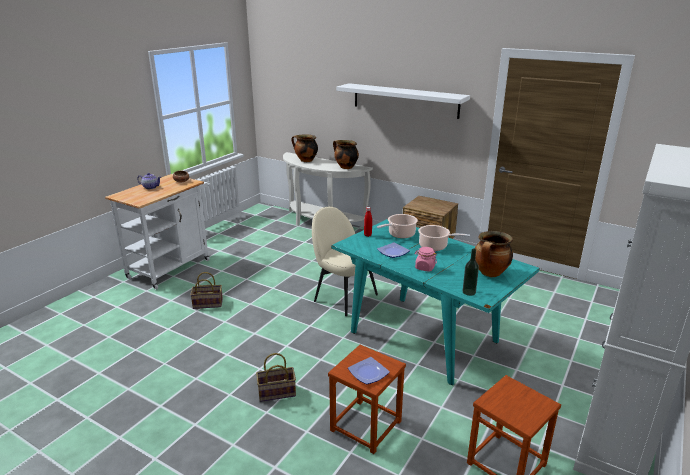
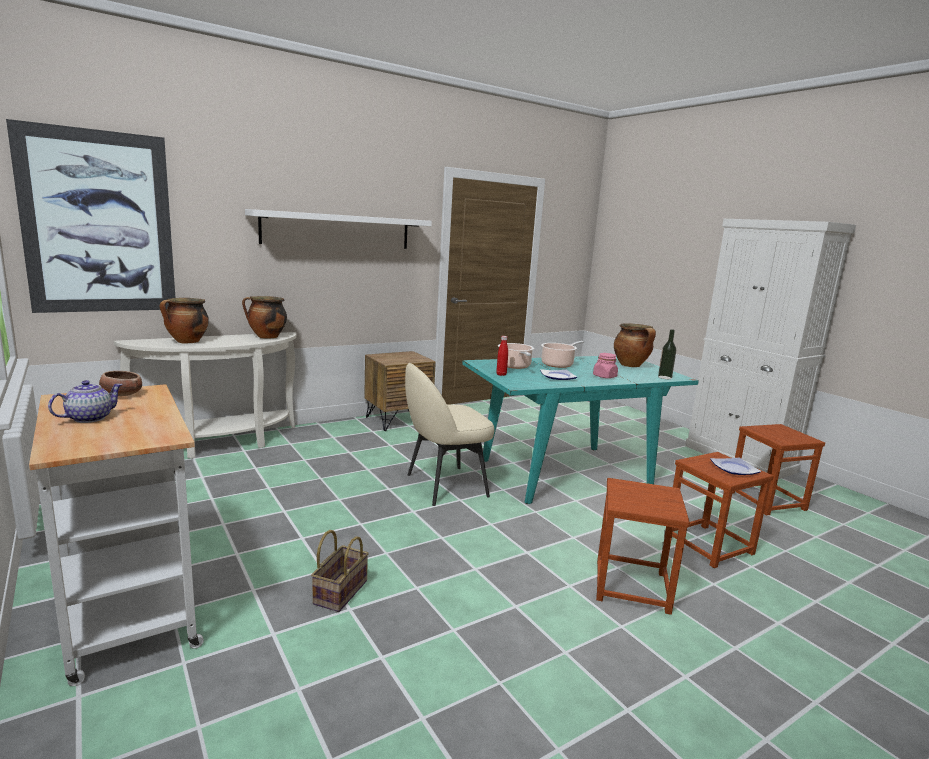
camera: 65 degrees left, 10 degrees down
(276, 393) = (632, 586): basket -> brown stool
(284, 89) = (99, 223): none -> picture

